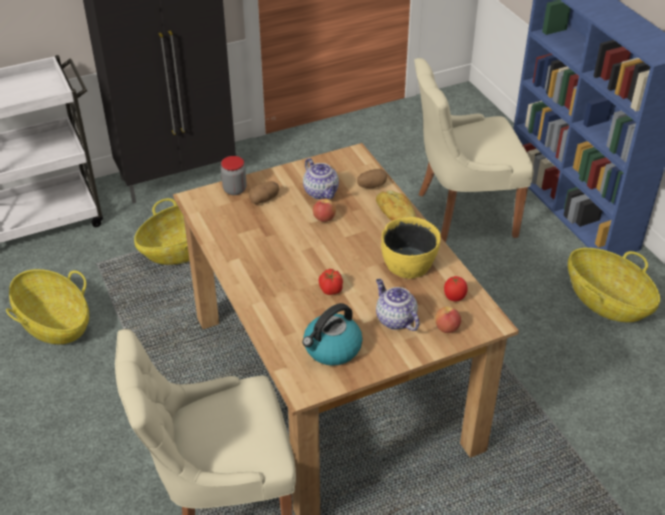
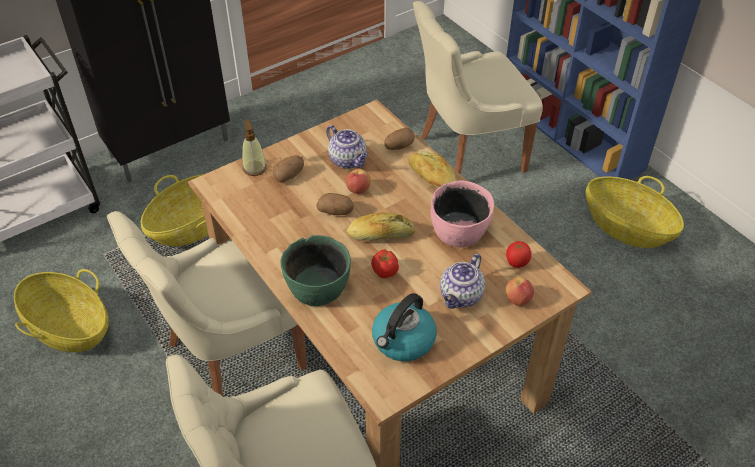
camera: 10 degrees left, 5 degrees up
(194, 368) = (231, 357): none -> beige chair
(234, 189) = (254, 168): jar -> soap dispenser
(267, 295) = (318, 287): none -> green bowl
(299, 234) = (336, 211): none -> potato
(335, 259) = (380, 235): none -> bread
(395, 319) = (461, 297): teapot -> teapot turned 105 degrees counterclockwise
(409, 263) = (460, 230): yellow bowl -> pink bowl

